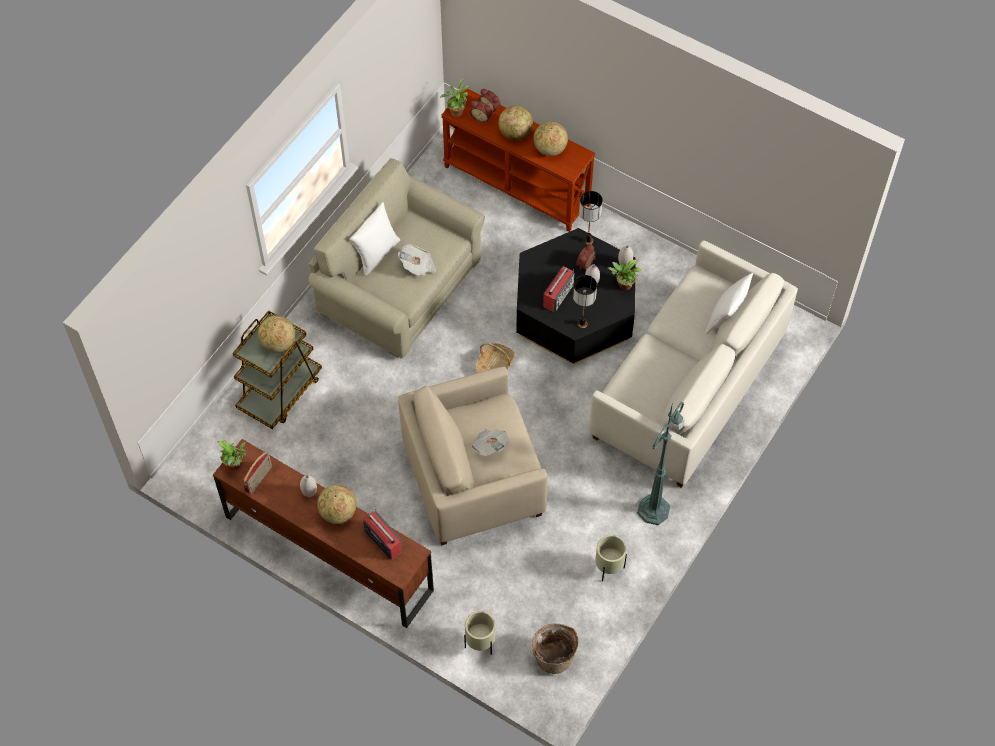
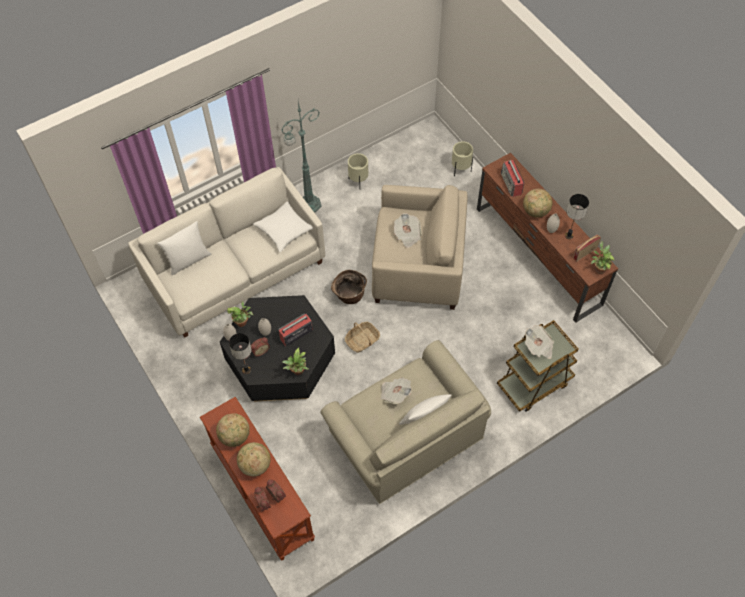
camera: 155 degrees left, 0 degrees up
(278, 343) = (538, 347): globe -> newspaper
(456, 110) = (294, 513): potted plant -> potted plant (297, 372)
(554, 656) = (418, 148): basket -> basket (349, 296)
(582, 323) = (291, 305): table lamp -> table lamp (569, 236)
(640, 394) = (284, 230): none -> white pillow

